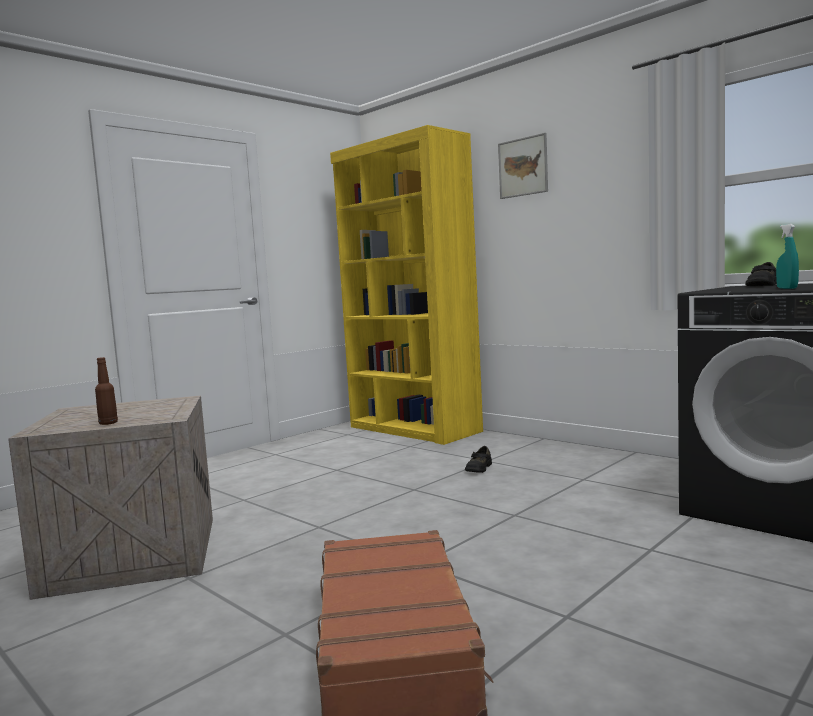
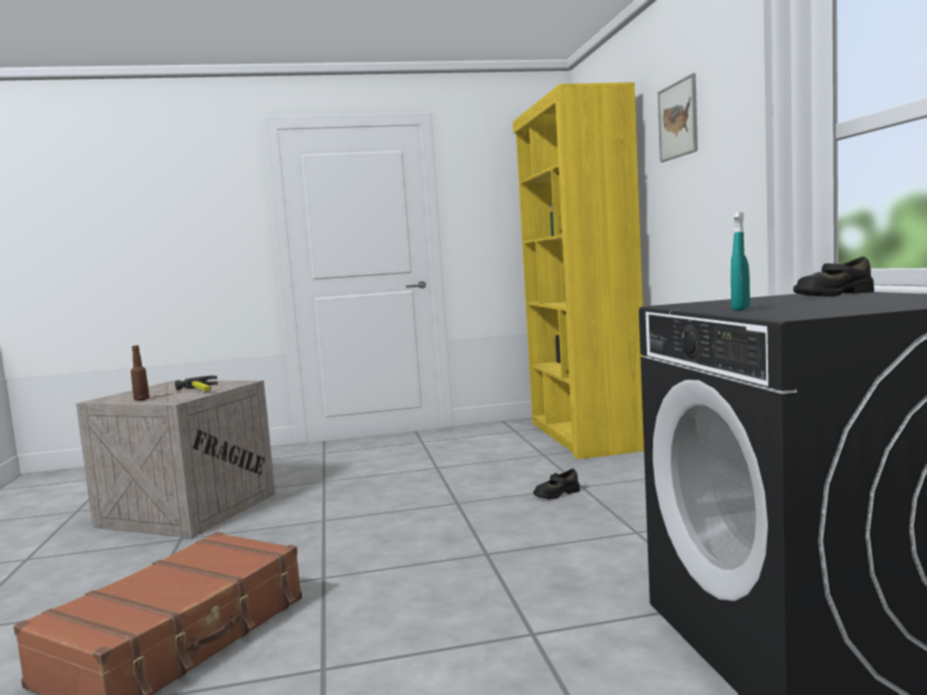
camera: 35 degrees right, 0 degrees up
(157, 408) = (203, 389): none -> hammer

